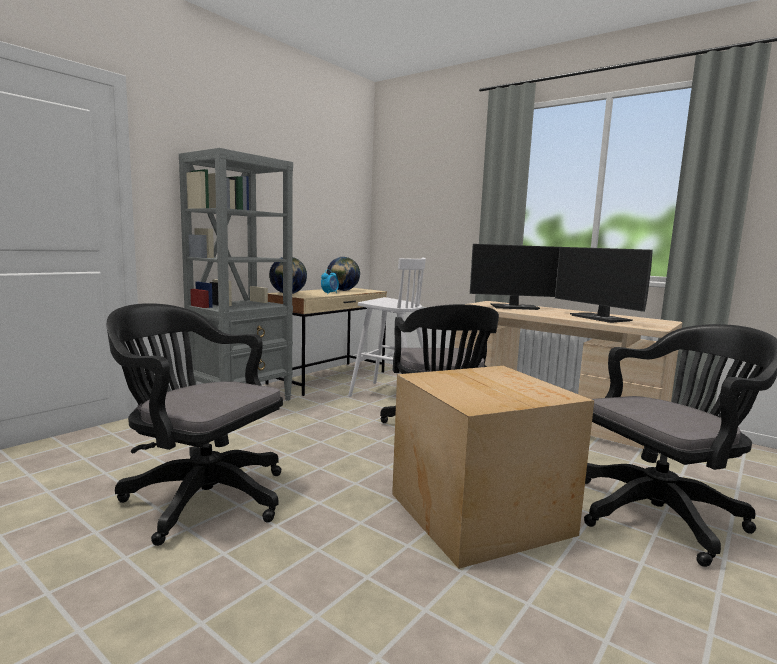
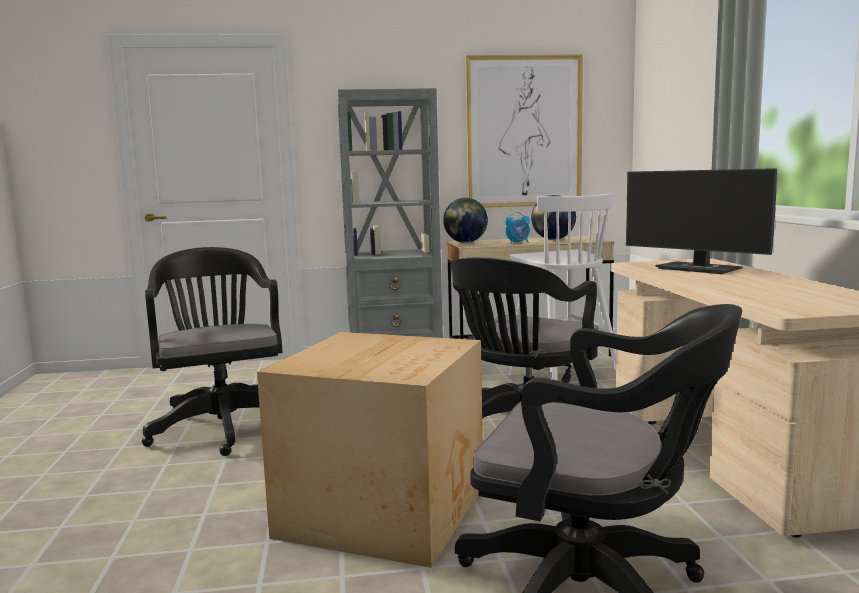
camera: 45 degrees right, 0 degrees up
(314, 206) = (524, 132): none -> picture
(601, 318) = (767, 292): monitor -> none

